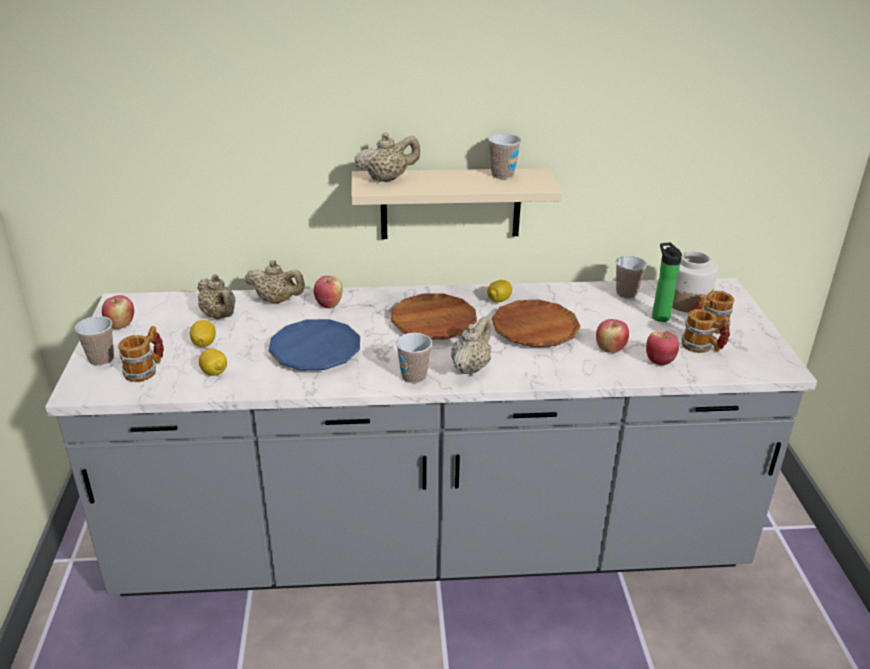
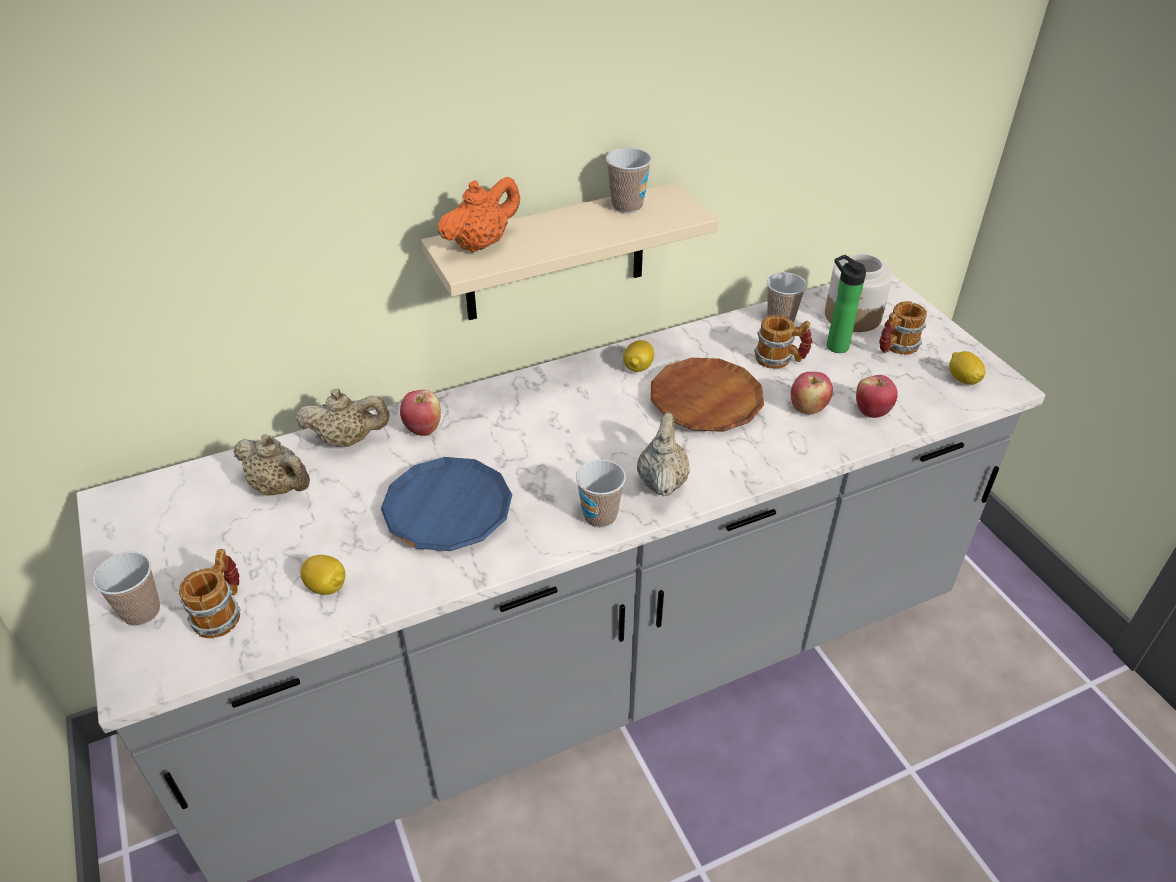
camera: 20 degrees left, 10 degrees up
(120, 325) = (137, 542): apple -> none
(204, 343) = (283, 540): lemon -> lemon (963, 379)
(387, 179) = (481, 244): beige teapot -> orange teapot
(433, 322) = (577, 422): brown plate -> none
(702, 347) = (906, 379): mug -> mug (780, 360)

